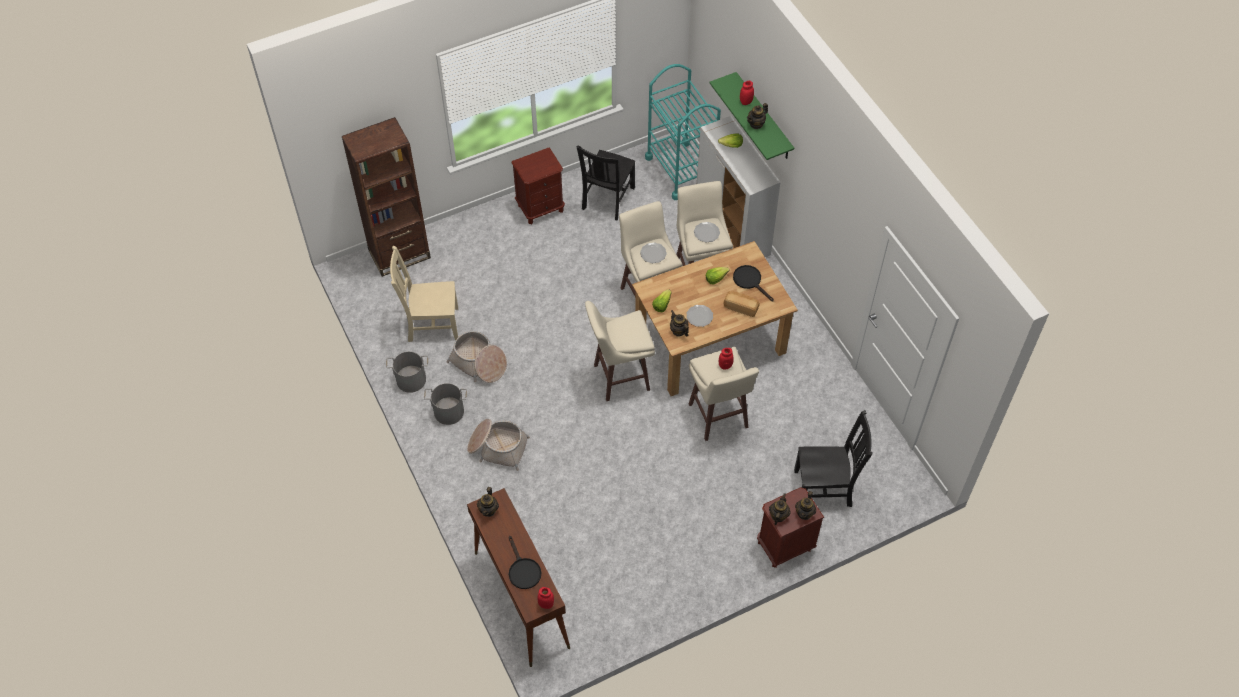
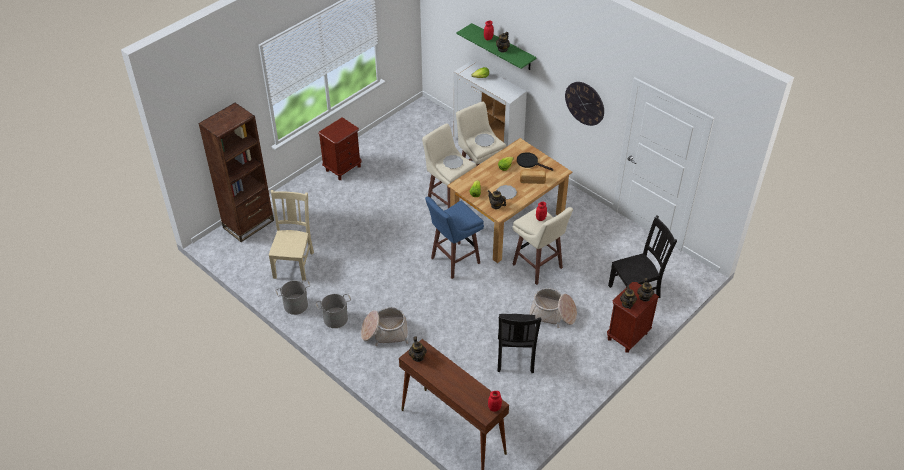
camera: 20 degrees left, 10 degrees down
(431, 324) = (294, 263): beige chair -> beige chair turned 120 degrees clockwise
(479, 363) = (344, 280): basket -> basket (552, 314)
(523, 570) = (465, 390): black frying pan -> none
(607, 199) = (389, 151): black chair -> black chair (515, 356)
(619, 377) = (454, 261): beige stool -> blue stool
(681, 170) = (433, 121): turquoise cart -> none
(835, 228) = (584, 103): none -> wall clock

